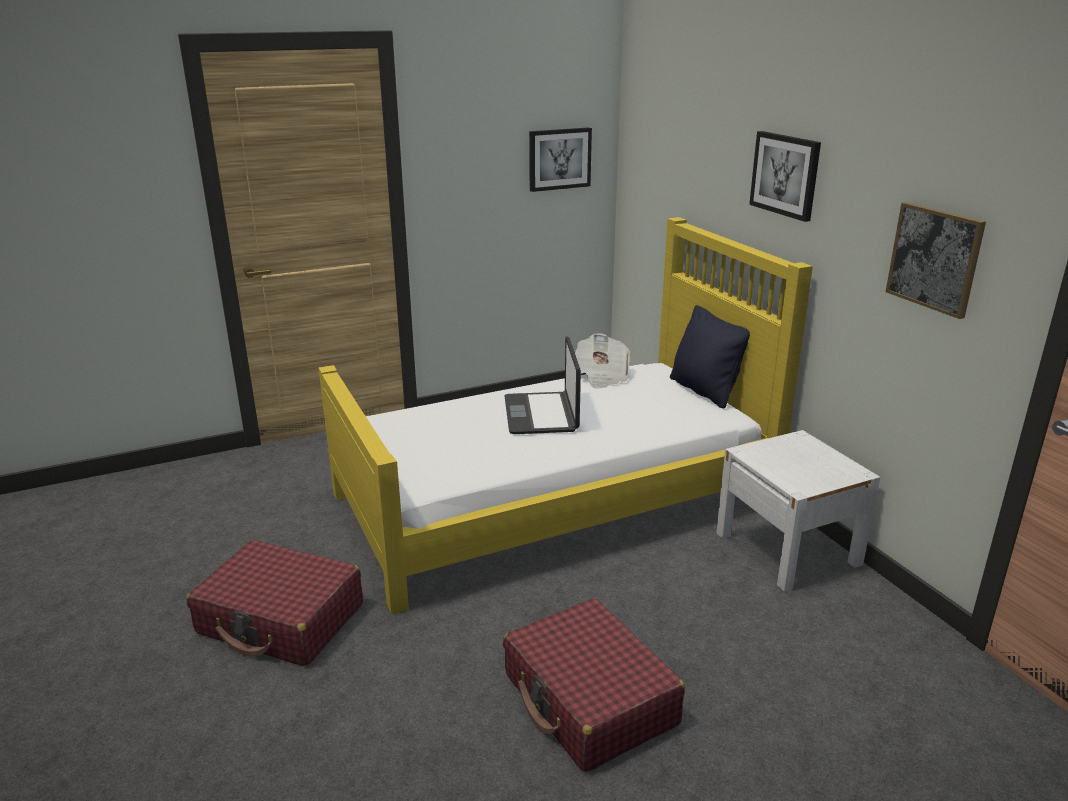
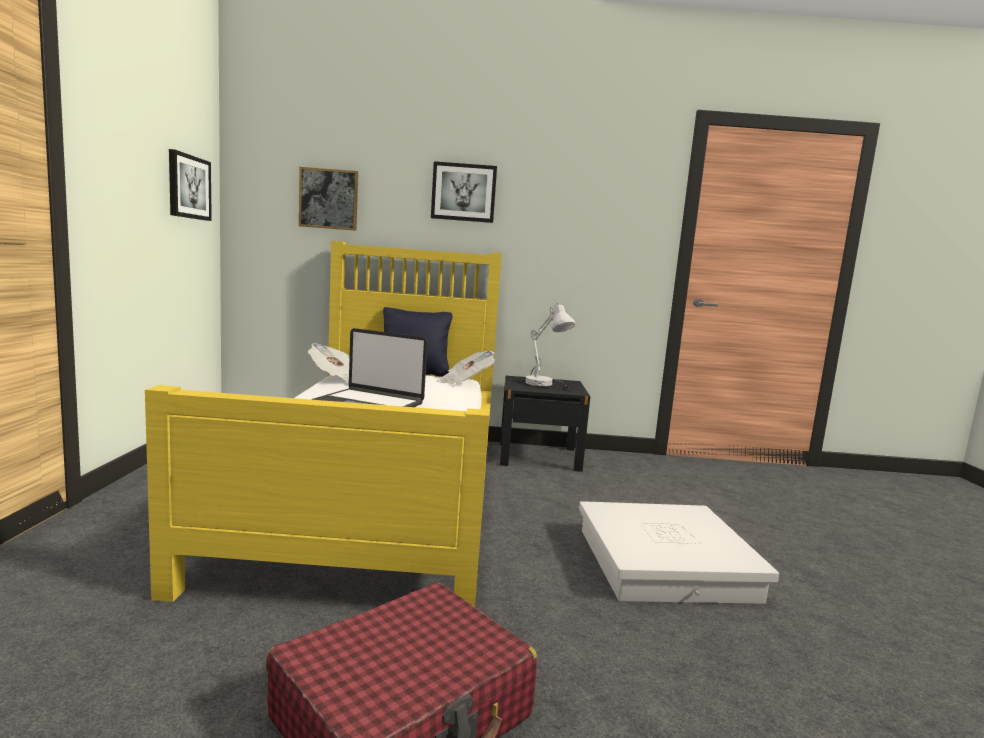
camera: 65 degrees left, 15 degrees down
(589, 700) = (665, 563): red suitcase -> white storage box
(706, 422) = (465, 382): none -> newspaper
(787, 549) = (538, 456): white nightstand -> black nightstand
(802, 463) = (548, 385): none -> white table lamp
(934, 258) = (601, 230): picture -> picture (328, 199)

